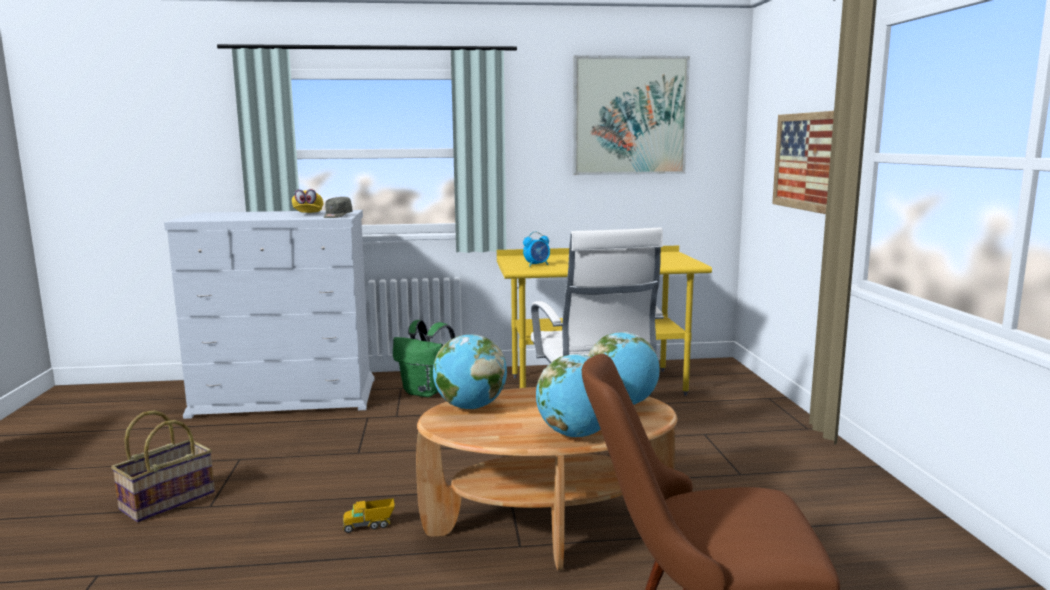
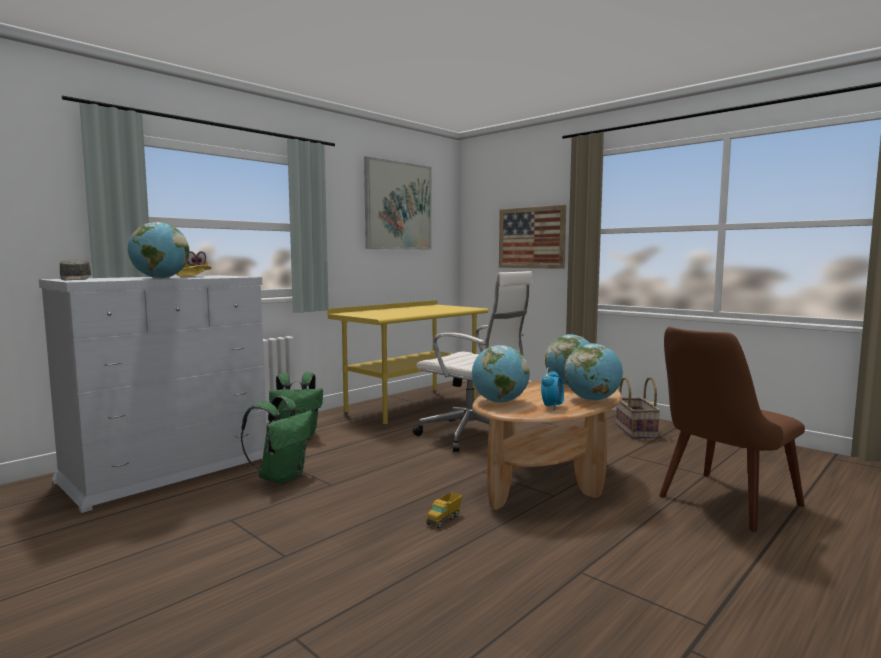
camera: 40 degrees left, 5 degrees down
(167, 500) = (229, 568): basket -> basket (635, 431)
(257, 218) = (160, 278): none -> globe
(337, 216) = (234, 276): grey cap -> grey cap (75, 279)
(339, 431) = (281, 477): none -> green backpack
(537, 265) = (382, 315): alarm clock -> alarm clock (552, 406)

